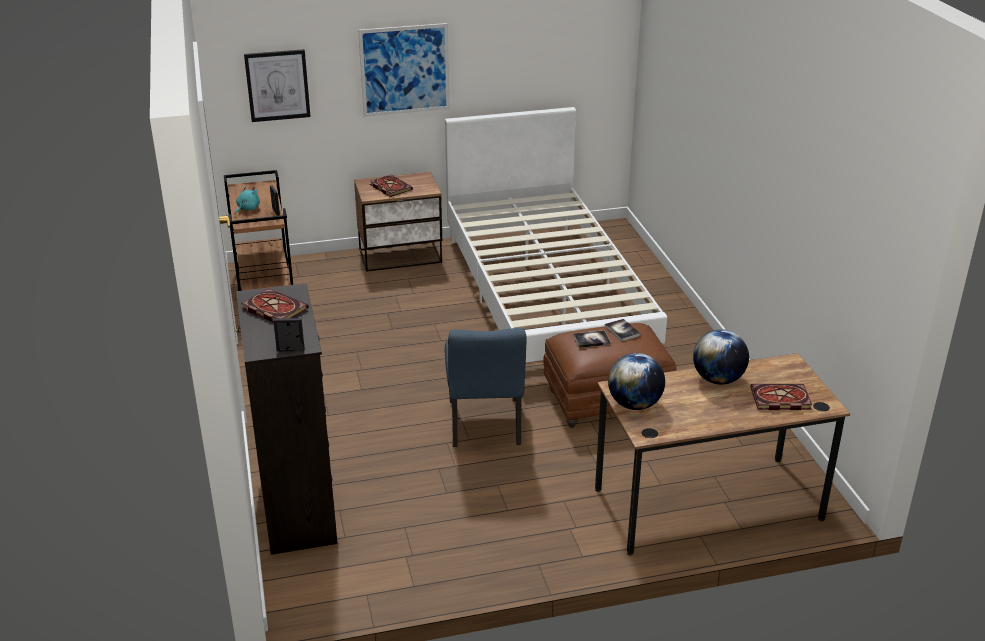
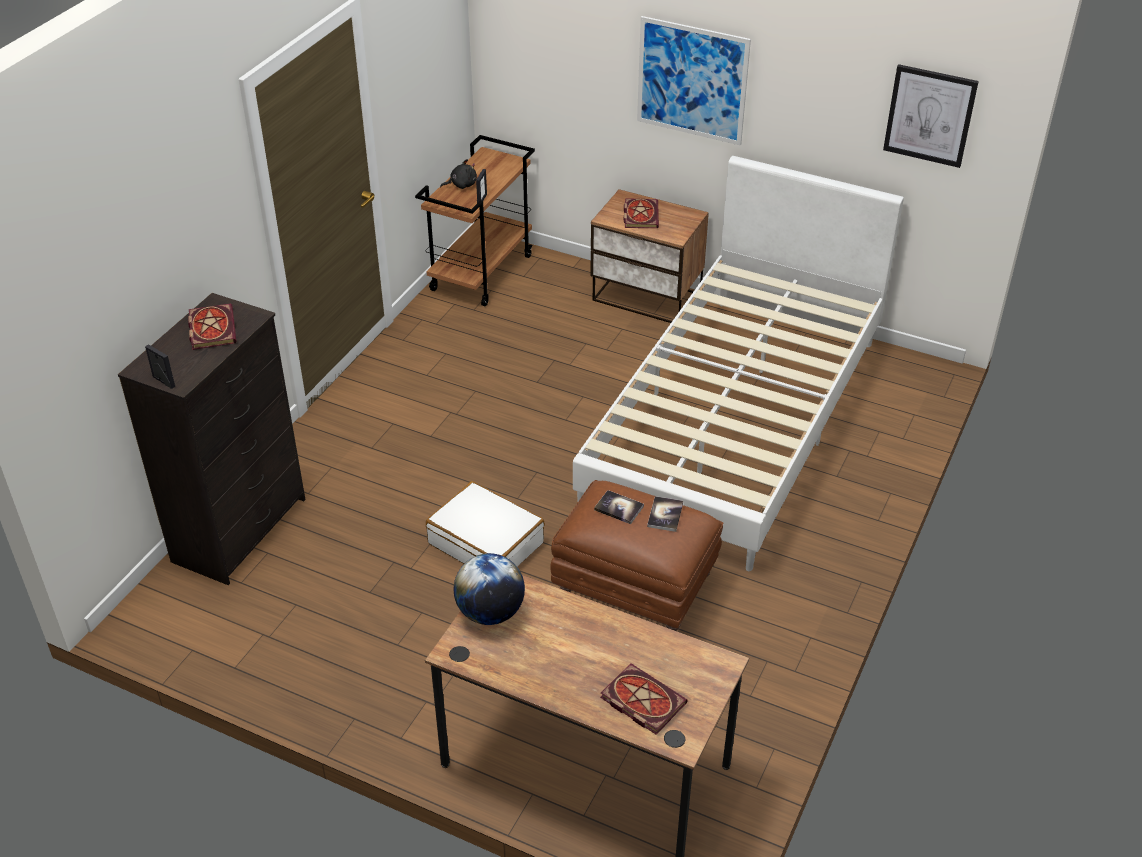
camera: 40 degrees right, 10 degrees up
(247, 209) = (461, 185): turquoise plush toy -> black plush toy
(277, 85) = (546, 54): picture -> picture (929, 115)
(485, 427) = (486, 543): blue chair -> white suitcase
(718, 379) = (613, 636): globe -> none

